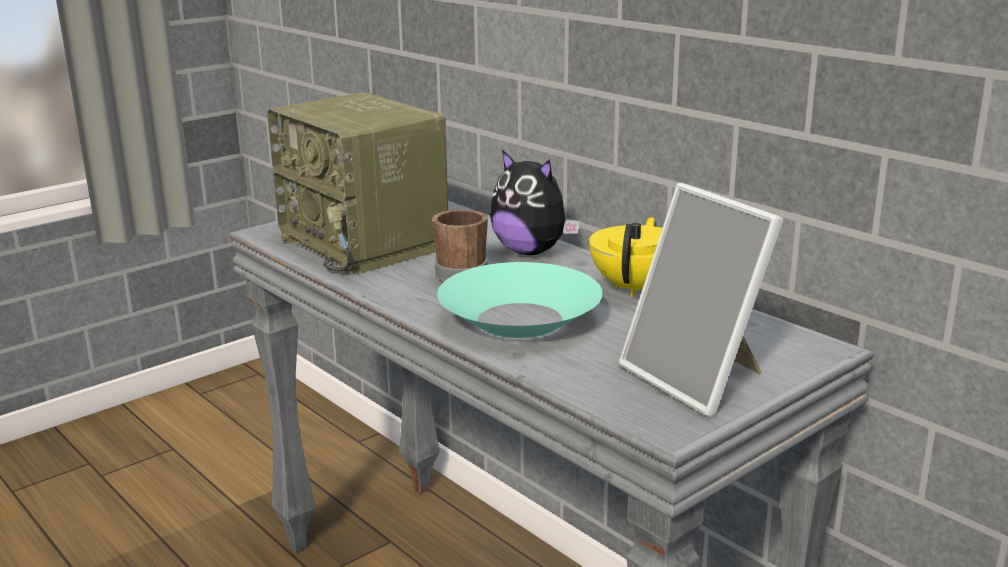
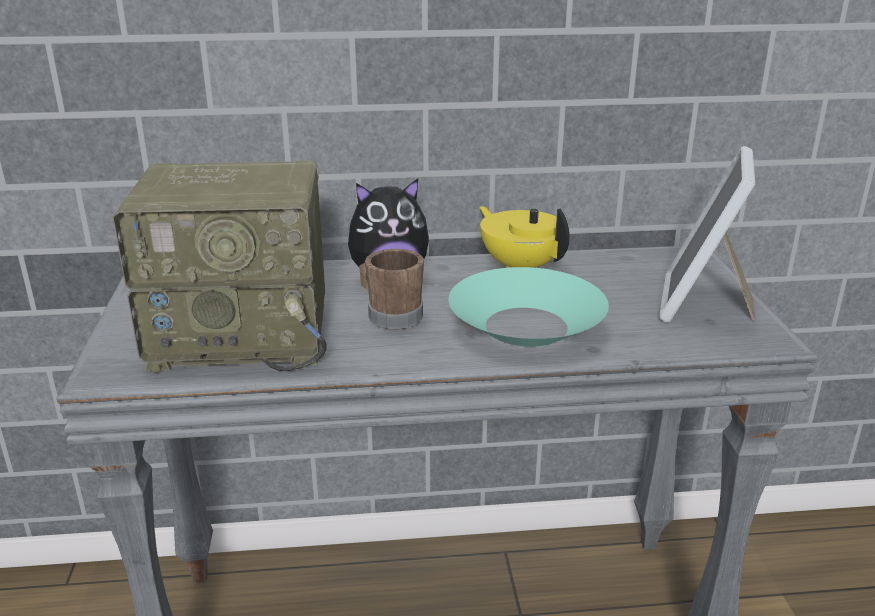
camera: 55 degrees left, 5 degrees up
(698, 379) = (703, 304): picture frame -> picture frame turned 105 degrees clockwise

